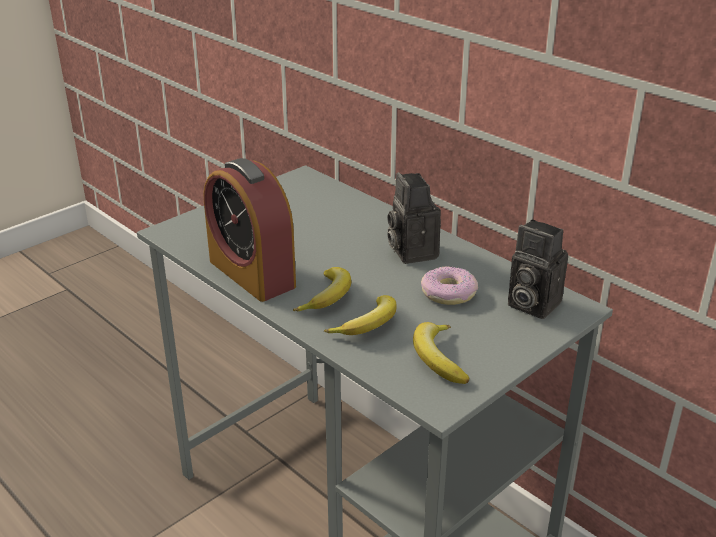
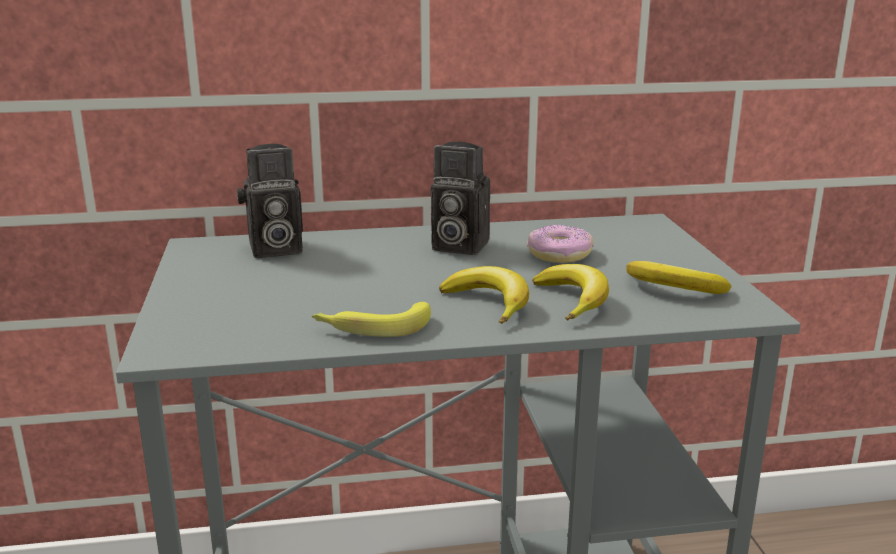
camera: 55 degrees left, 10 degrees down
(252, 273) = (372, 327): alarm clock -> banana
(530, 304) = (621, 233): camera -> camera (273, 250)

